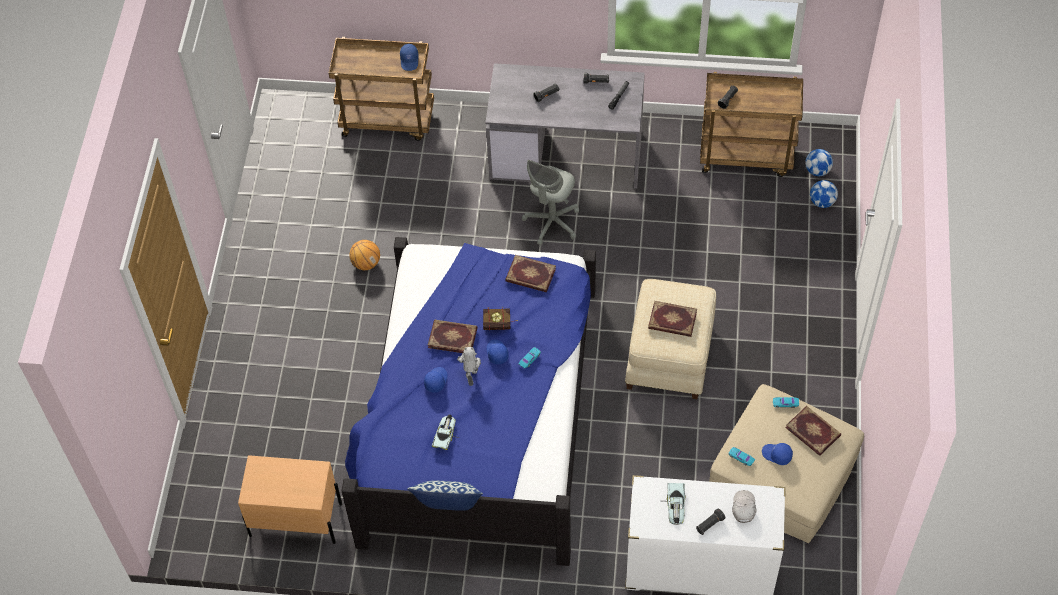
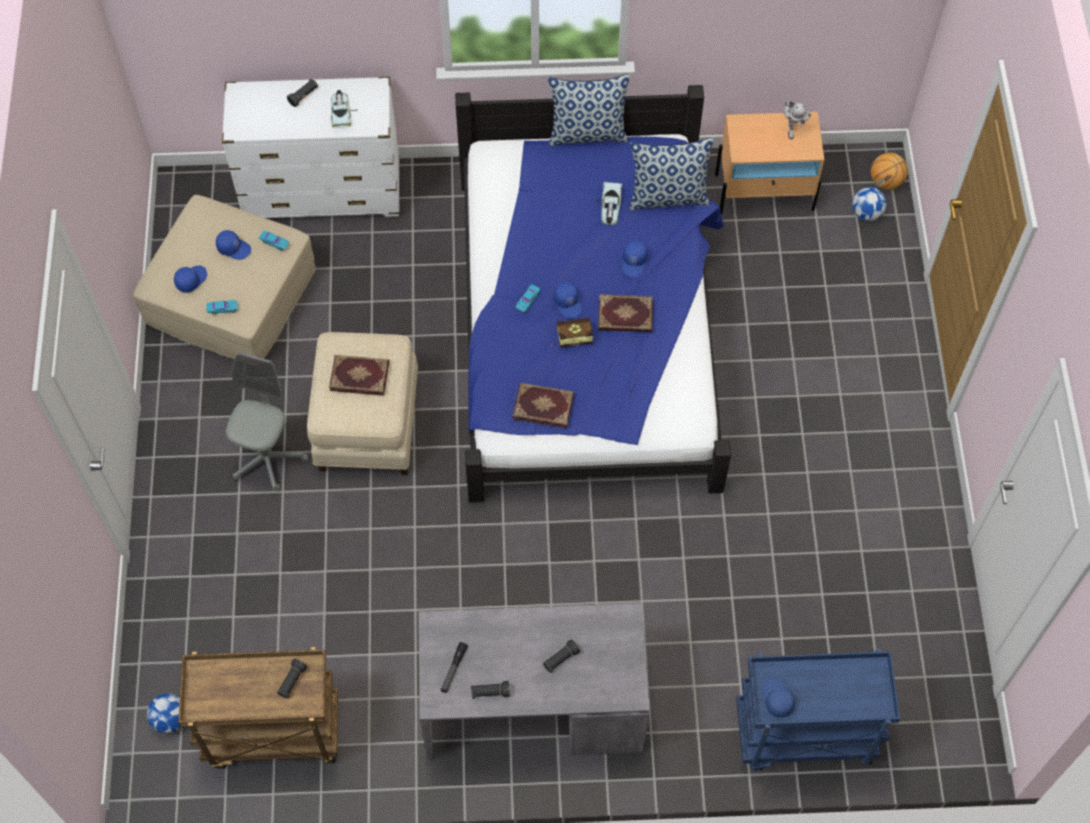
camera: 170 degrees right, 5 degrees up
(366, 263) = (772, 503): basketball -> basketball (886, 181)
(388, 120) = (803, 736): brown cart -> blue cart
(392, 438) = (668, 196): none -> pillow
(471, 376) = (594, 273): toy robot -> toy robot (792, 127)
(552, 223) = (538, 591): grey office chair -> grey office chair (268, 458)
(743, 508) = (267, 116): white cap -> none
(813, 431) = (191, 279): book -> blue cap
(822, 202) = (167, 667): football -> football (866, 213)

